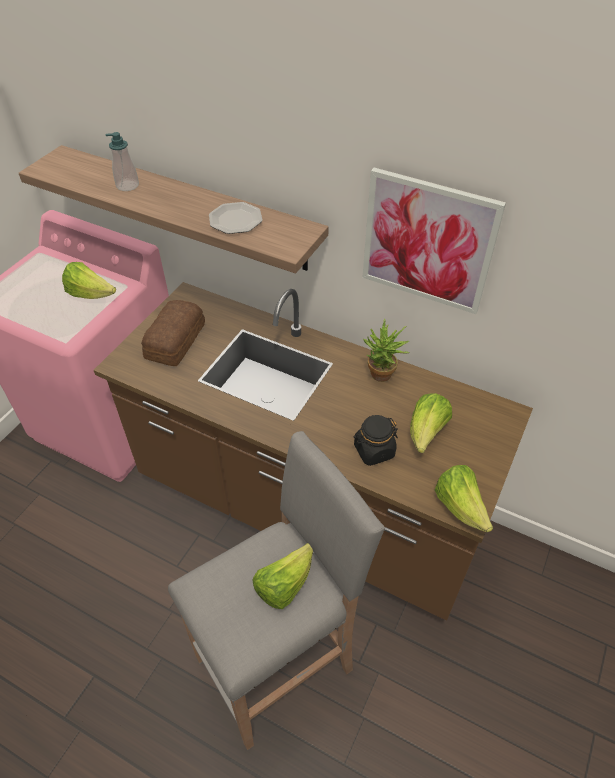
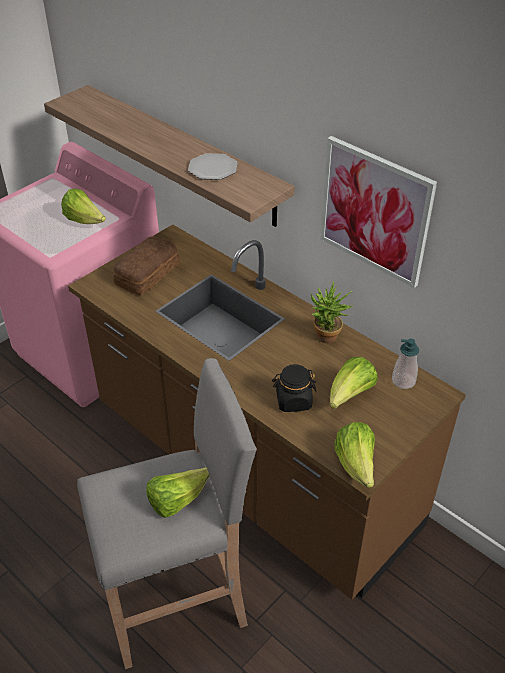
camera: 15 degrees right, 5 degrees down
(127, 185) = (131, 126): soap dispenser -> soap dispenser (403, 381)

